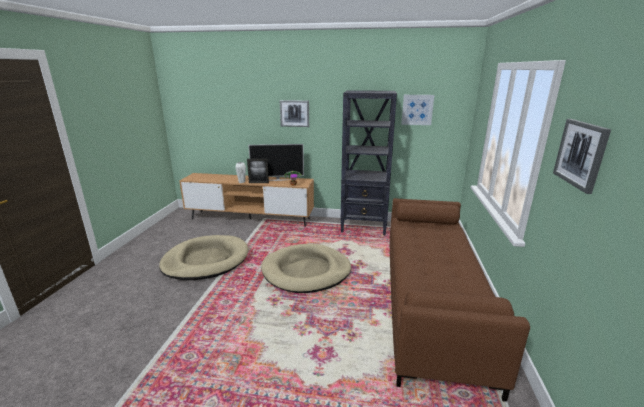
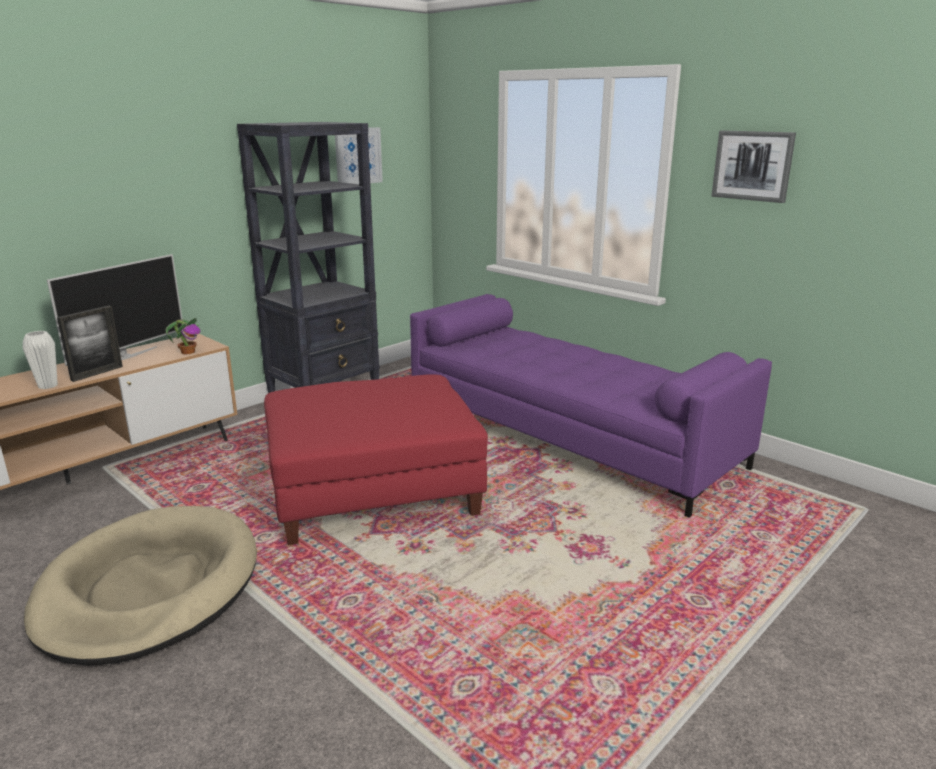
camera: 55 degrees left, 0 degrees up
(294, 113) = (125, 185): picture -> none
(306, 271) = (373, 490): beige dog bed -> red ottoman
(431, 302) = (569, 435): brown sofa -> purple sofa

